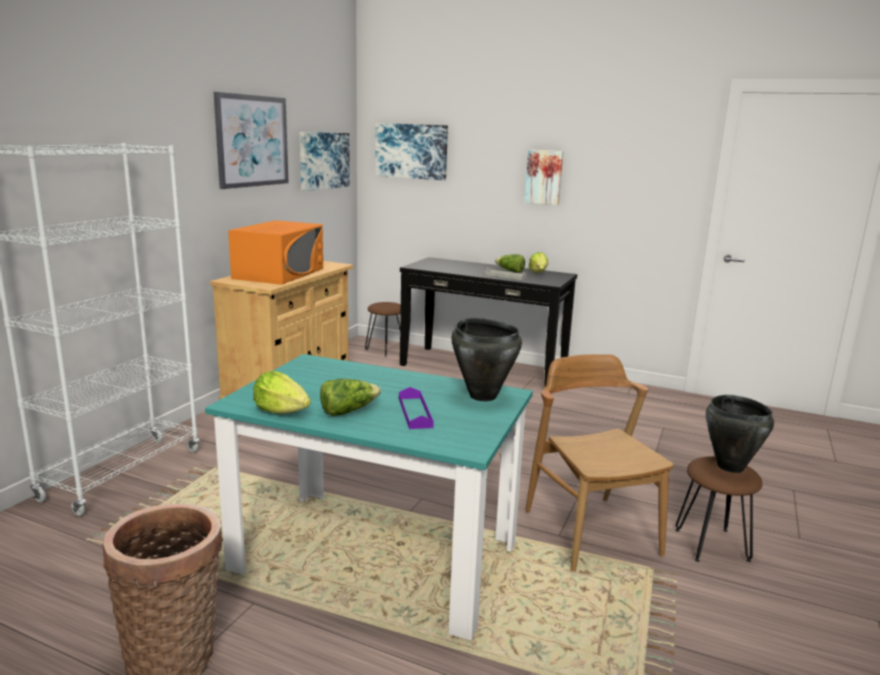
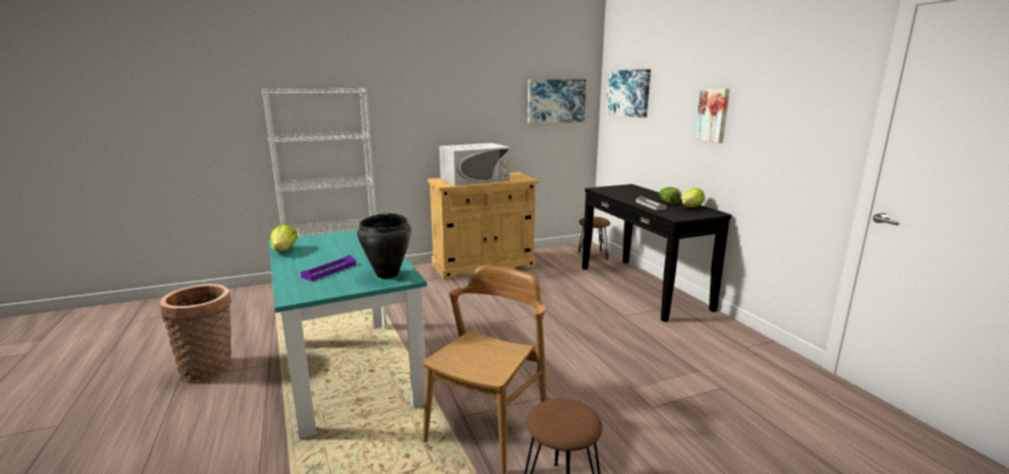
camera: 45 degrees right, 0 degrees up
(252, 141) = (477, 86): picture -> none
(279, 273) = (475, 179): orange microwave -> white microwave
(348, 411) = (307, 260): lettuce -> none
(730, 467) = (571, 417): black cooking pot -> none

